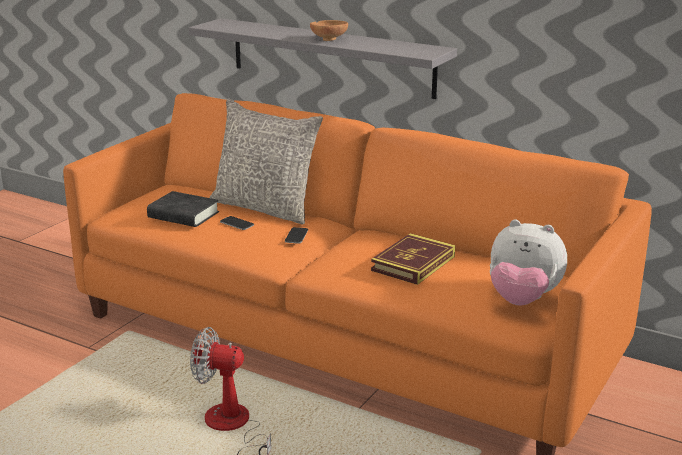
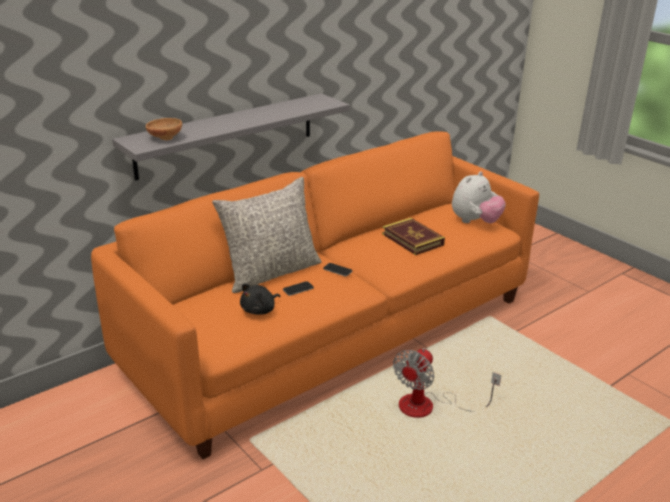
camera: 70 degrees left, 5 degrees up
(183, 215) = (259, 310): black book -> black plush toy
(329, 39) = (253, 117): brown bowl -> brown bowl (164, 138)

